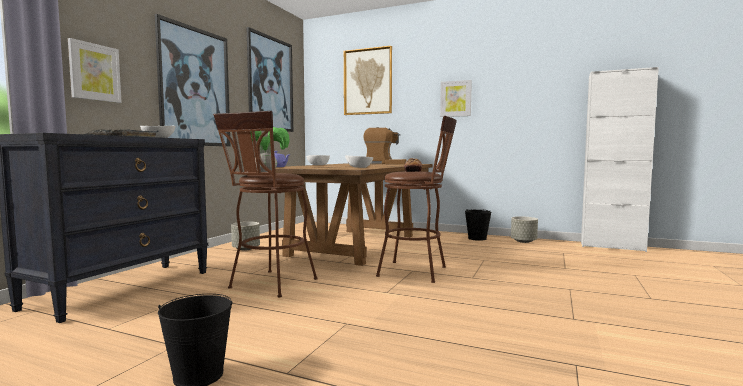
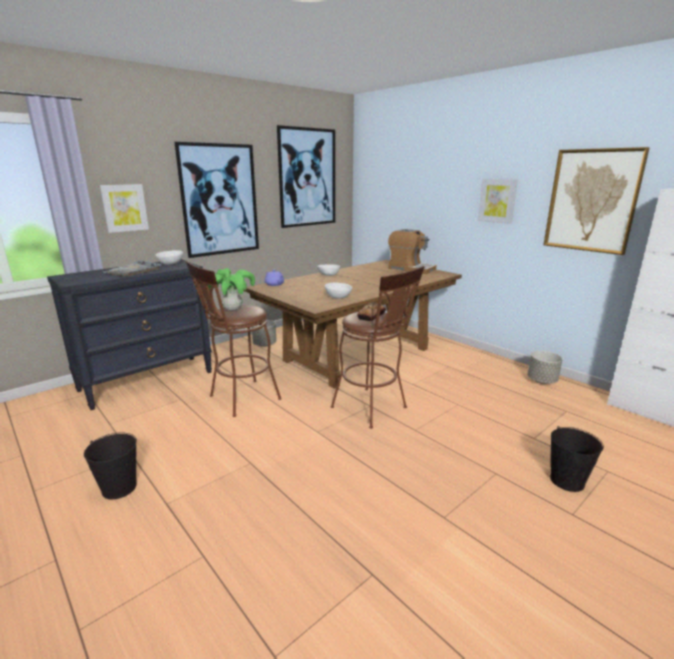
camera: 25 degrees right, 15 degrees up
(368, 81) = (409, 171): picture -> picture (592, 201)
(477, 238) = (492, 365): black bucket -> black bucket (566, 481)

